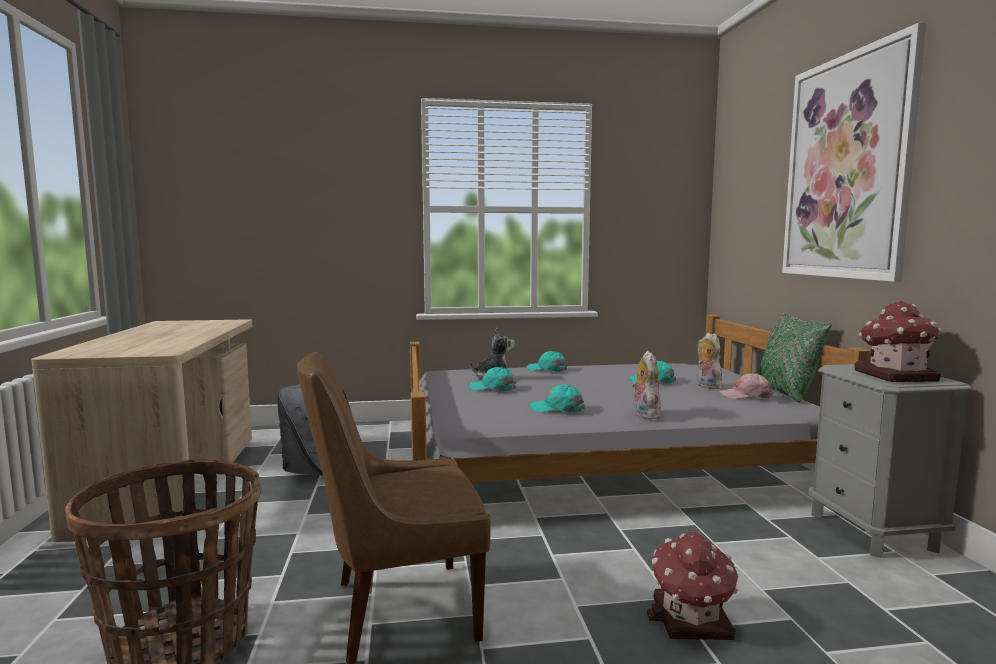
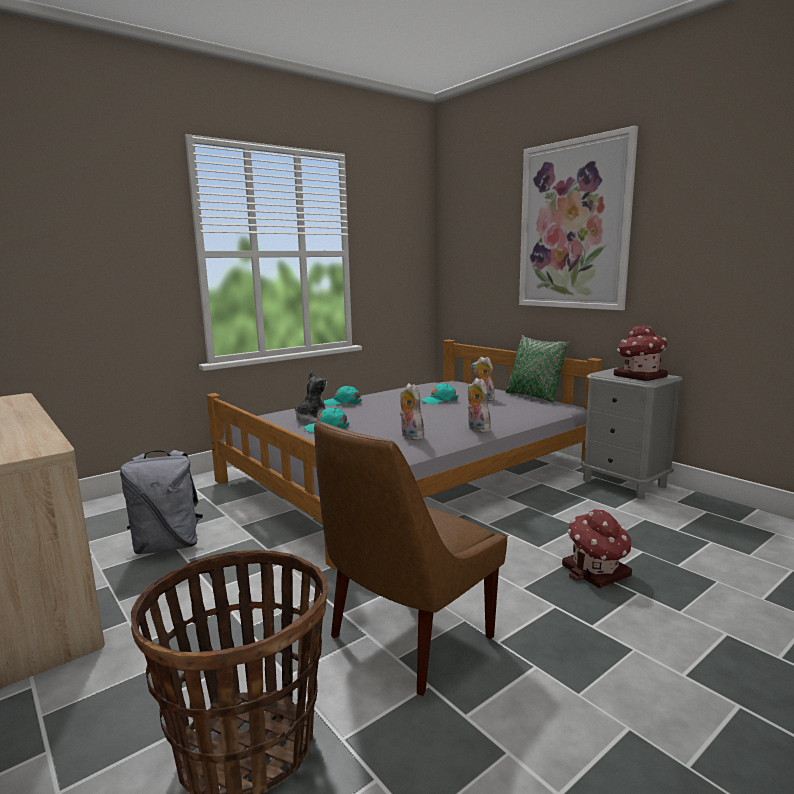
camera: 30 degrees left, 5 degrees up
(557, 408) = (410, 437): turquoise cap -> plush toy
(745, 395) = (517, 402): pink cap -> none

